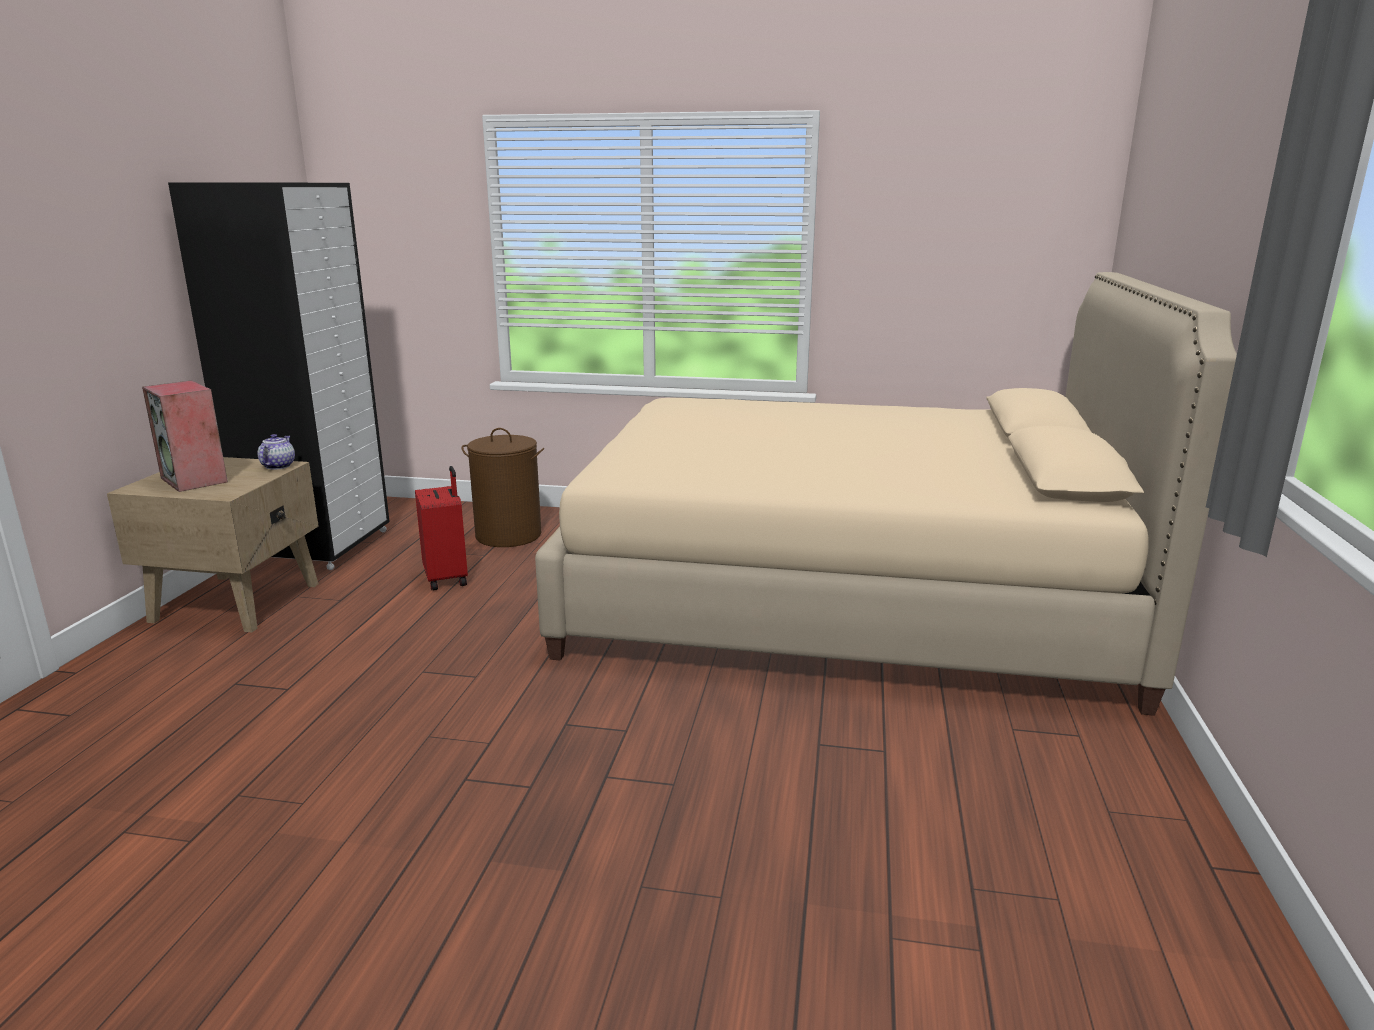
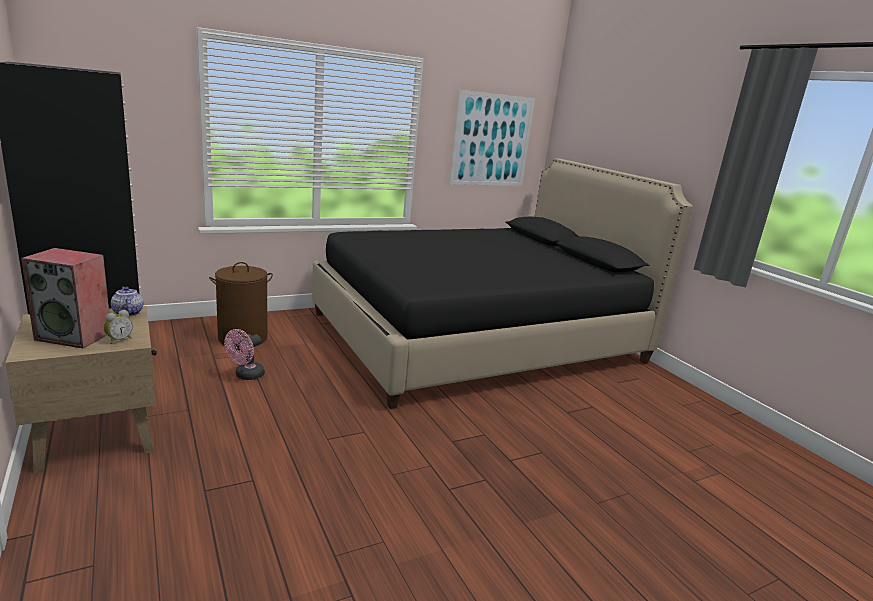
camera: 40 degrees left, 0 degrees up
(219, 489) = (118, 340): none -> alarm clock
(447, 578) = (246, 376): red suitcase -> pink fan
(841, 596) = (477, 337): beige bed -> black bed
(972, 244) = (492, 140): none -> picture

